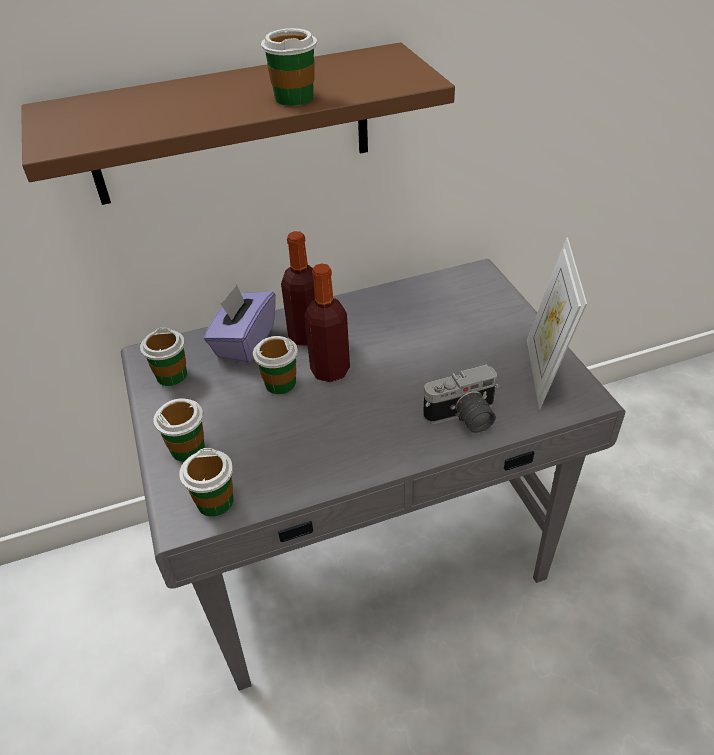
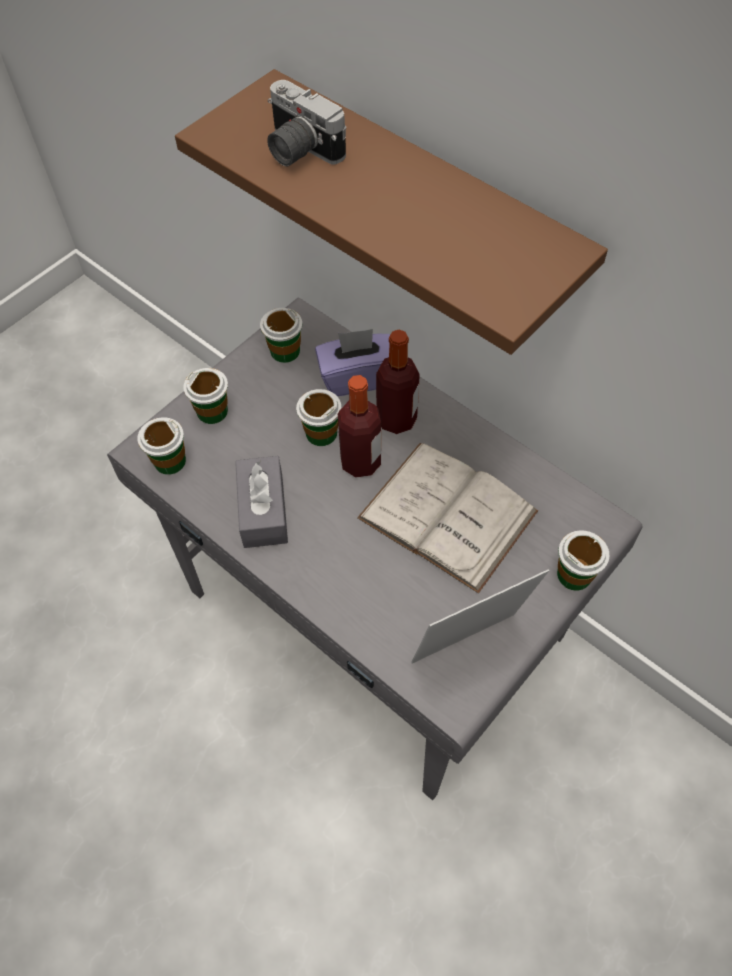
camera: 60 degrees right, 15 degrees up
(294, 98) = (396, 231): cup -> cup (574, 574)
(329, 449) = (263, 510): none -> grey tissue box
(418, 341) = (447, 514): none -> white book
(463, 418) = (360, 600): camera -> camera (298, 150)

